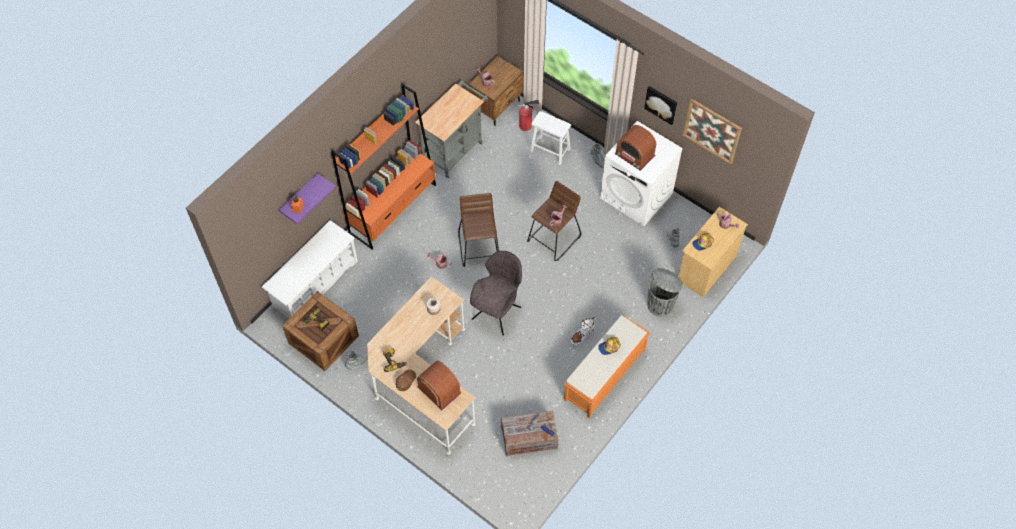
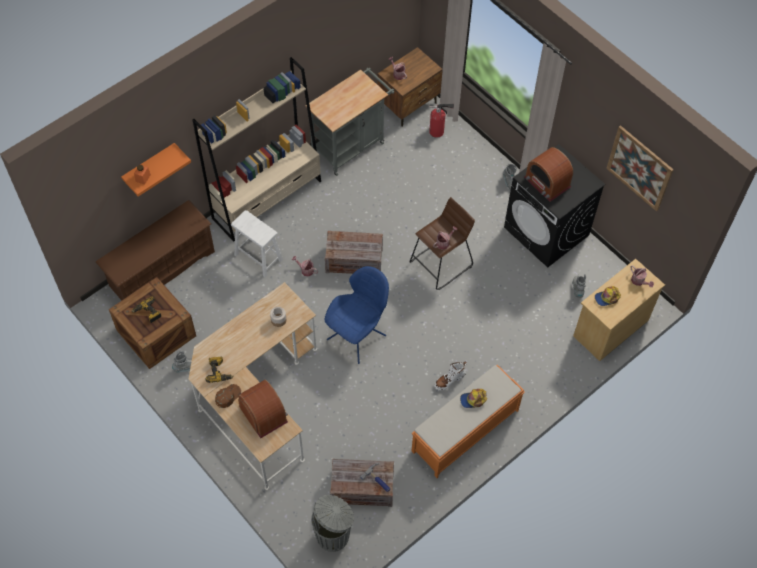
camera: 10 degrees right, 0 degrees up
(299, 197) = (149, 166): purple shelf -> orange shelf
(315, 283) = (161, 269): white shoe rack -> brown shoe rack
(393, 208) = (267, 199): orange bookcase -> beige bookcase
(479, 248) = (354, 260): brown stool -> crate
(497, 312) = (358, 336): grey chair -> blue chair
(550, 150) = (458, 163): white stool -> white stool (258, 257)
(637, 196) = (547, 231): white washing machine -> black washing machine
(660, 304) = (548, 360): grey trash can -> grey trash can (333, 535)
(661, 104) = (587, 128): picture -> none

